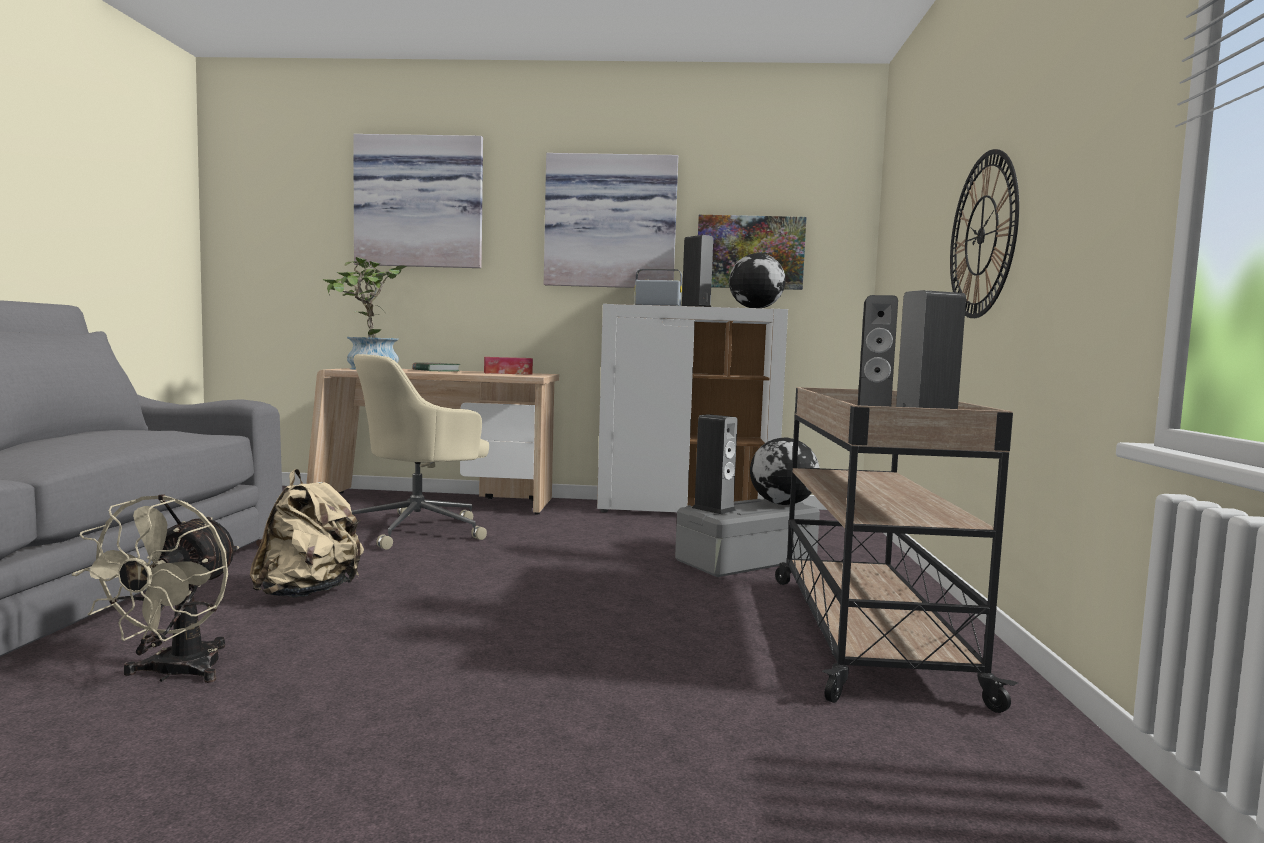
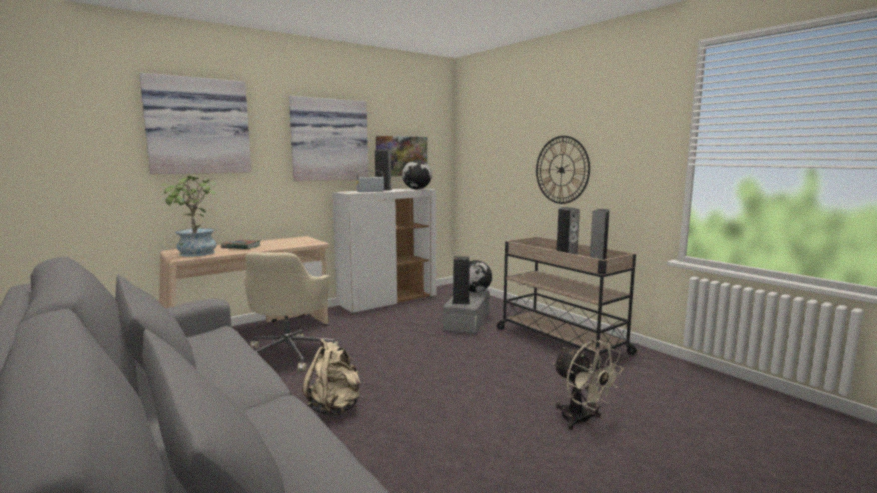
camera: 40 degrees left, 5 degrees up
(174, 674) = (389, 466): beige fan -> beige fan (581, 421)
(508, 373) = (288, 241): tissue box -> none

